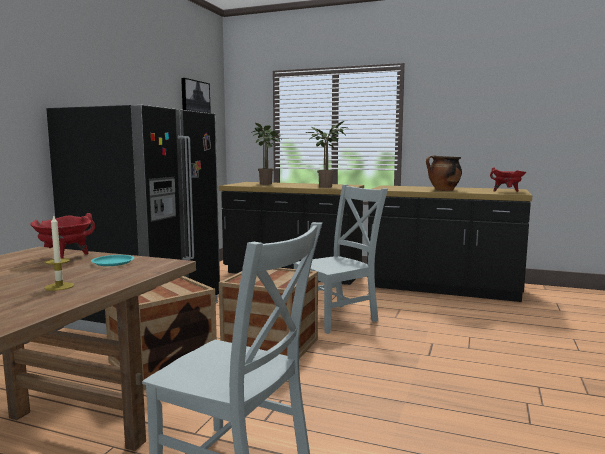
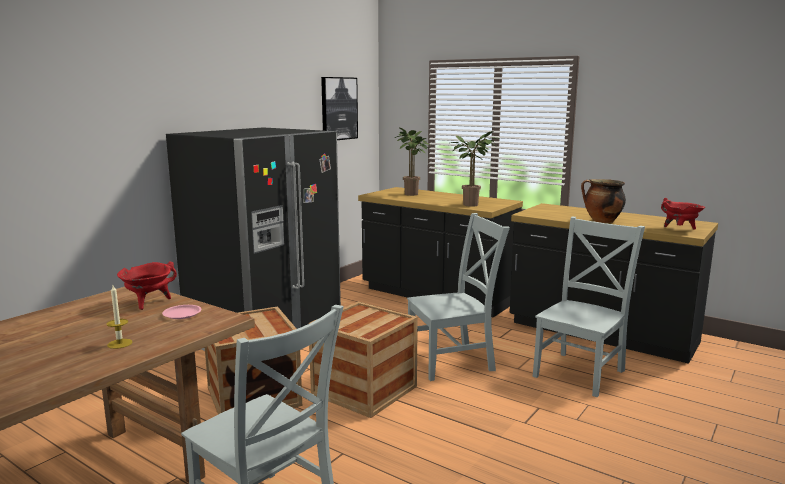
camera: 15 degrees right, 5 degrees up
(113, 263) = (182, 314): turquoise plate -> pink plate
(447, 315) = (581, 372): none -> grey chair

